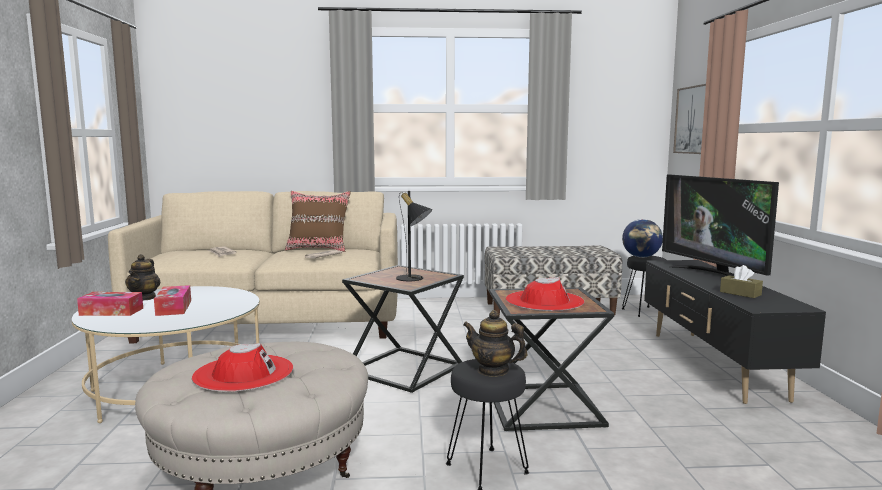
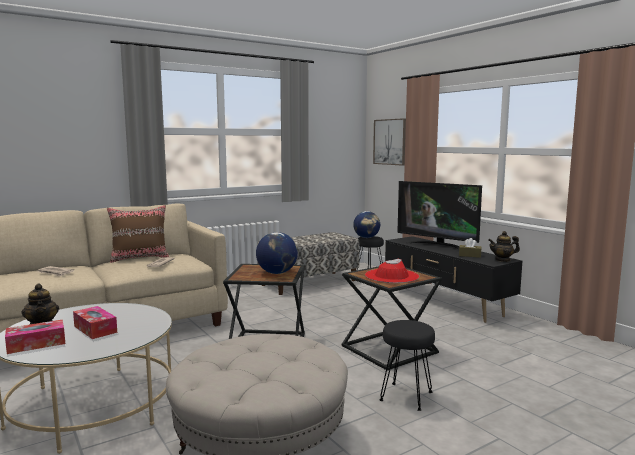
camera: 30 degrees left, 0 degrees up
(243, 373) = (259, 366): red hat -> none
(413, 279) = (277, 273): black table lamp -> globe
(493, 371) = (415, 327): teapot -> teapot (502, 260)

